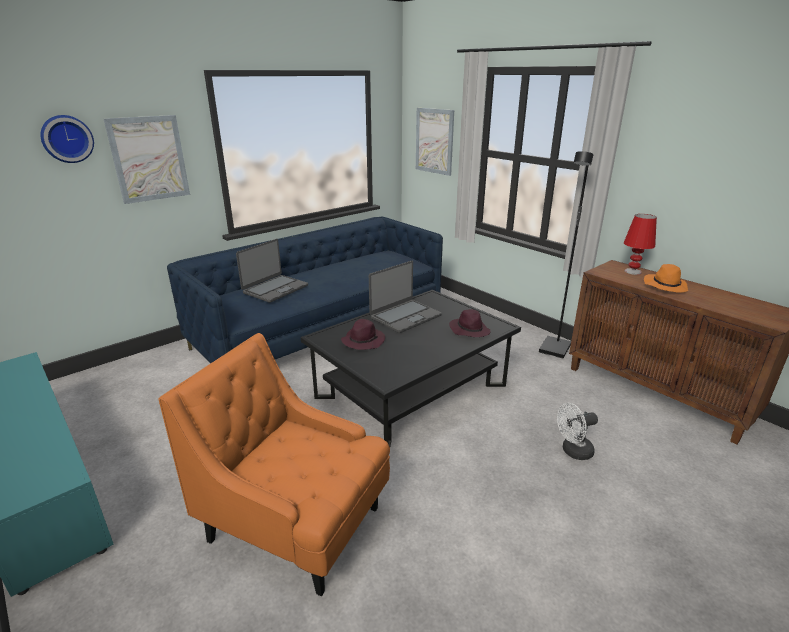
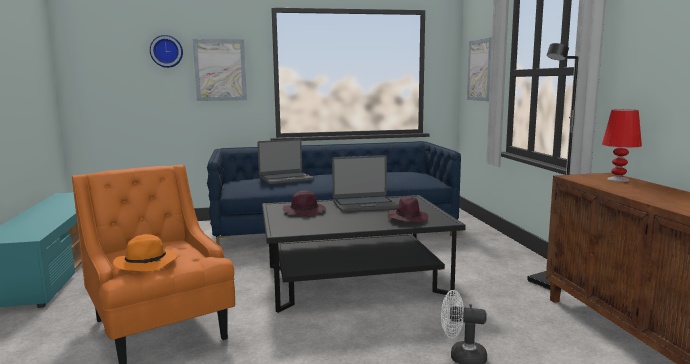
camera: 30 degrees right, 15 degrees down
(665, 286) = (637, 190): orange hat -> orange hat (147, 263)

